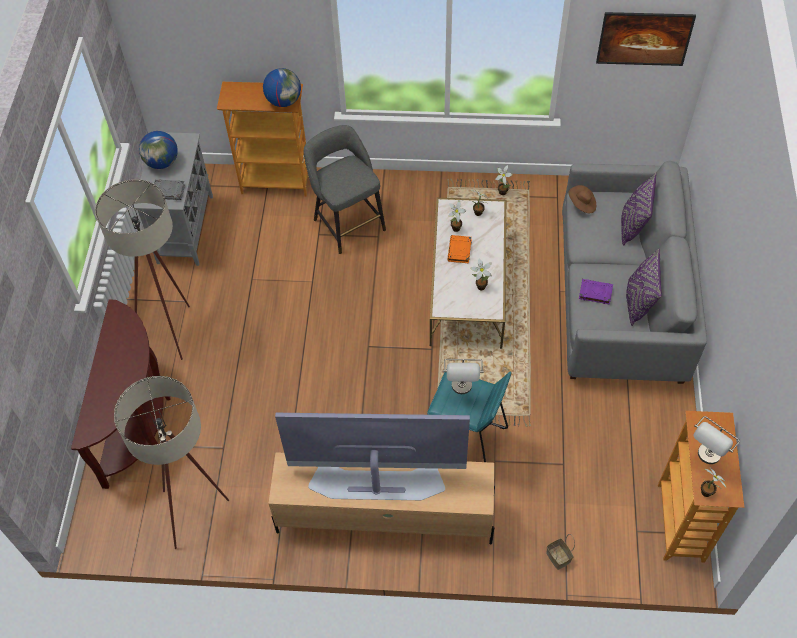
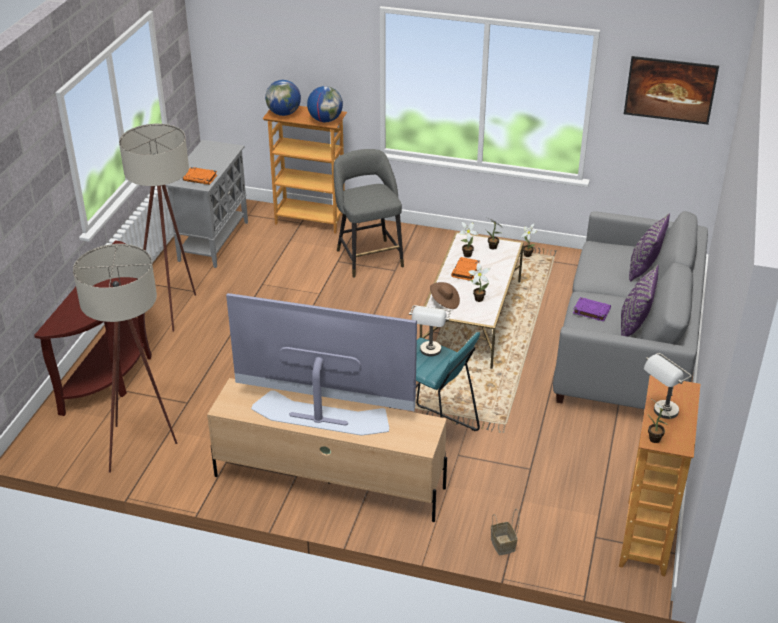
camera: 10 degrees right, 20 degrees down
(162, 162) = (202, 159): globe -> globe (284, 113)
(169, 191) = (200, 178): grey book -> orange book
(582, 204) = (596, 248): brown hat -> brown hat (444, 302)

